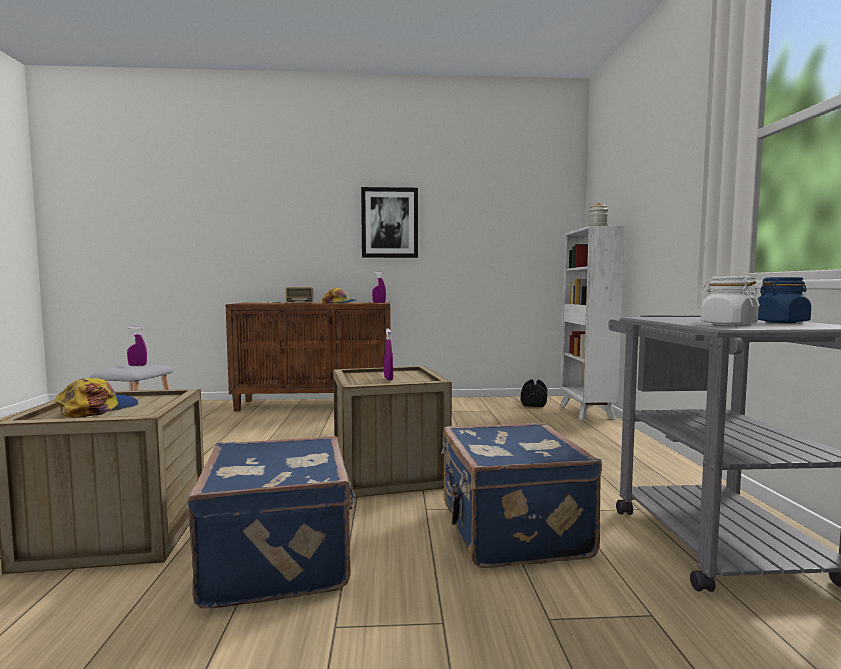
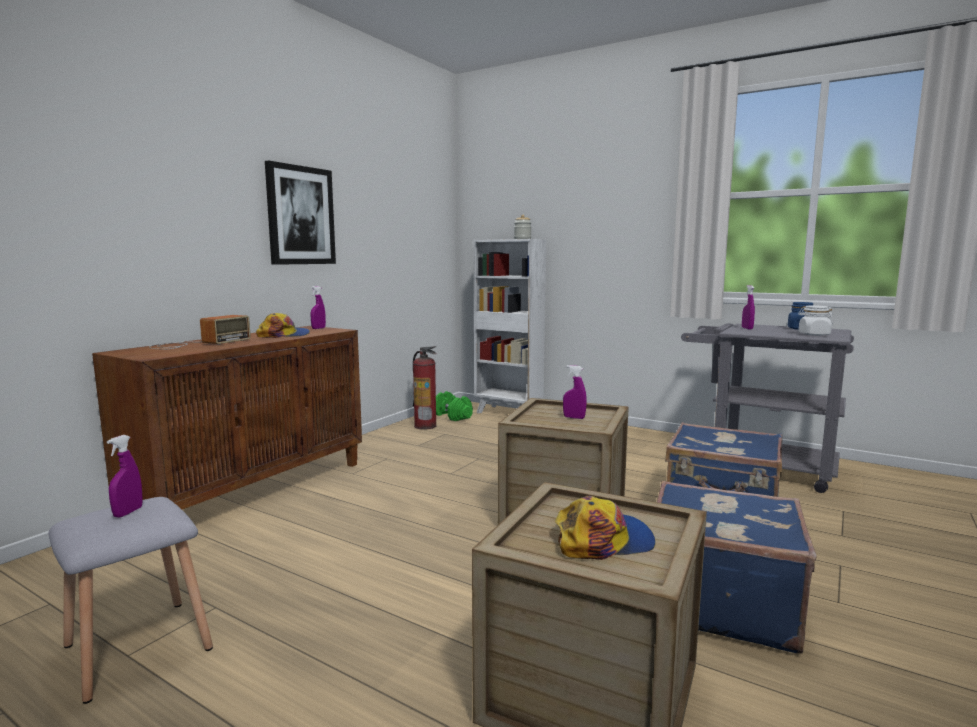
camera: 55 degrees left, 5 degrees up
(98, 409) = (603, 540): cap -> cap turned 105 degrees clockwise
(494, 403) = (425, 426): none -> fire extinguisher
(533, 403) = (452, 416): black dumbbell -> green dumbbell
(693, 318) = (747, 328): none -> purple spray bottle

